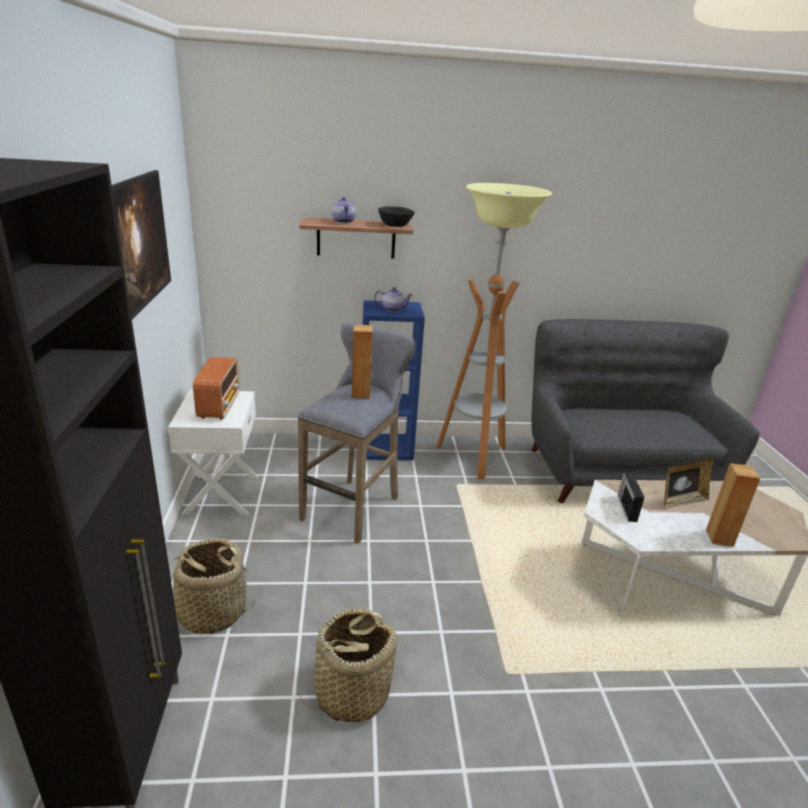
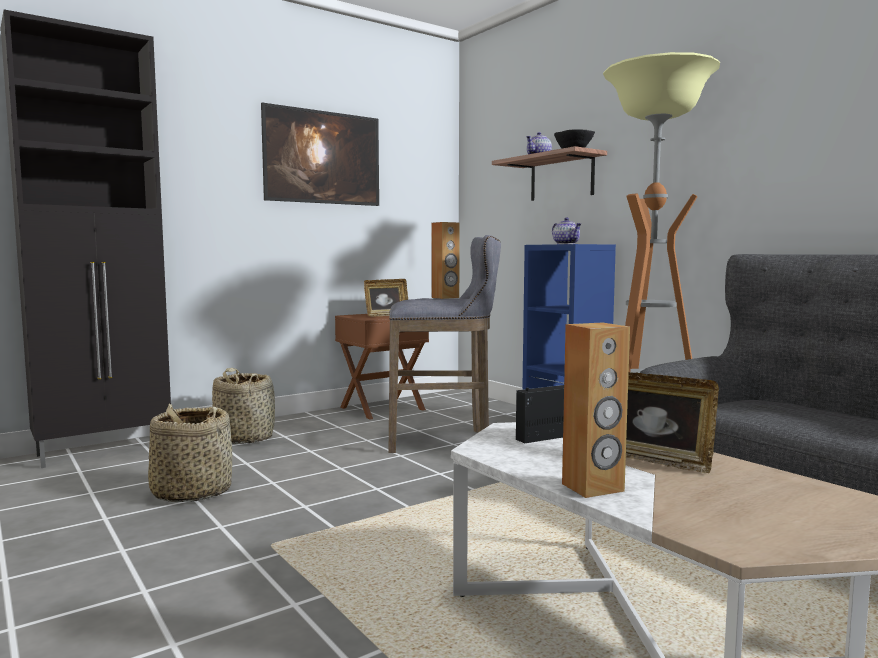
camera: 60 degrees right, 20 degrees down
(219, 406) = (386, 315): radio -> picture frame
(220, 494) = (382, 408): white nightstand -> brown nightstand

